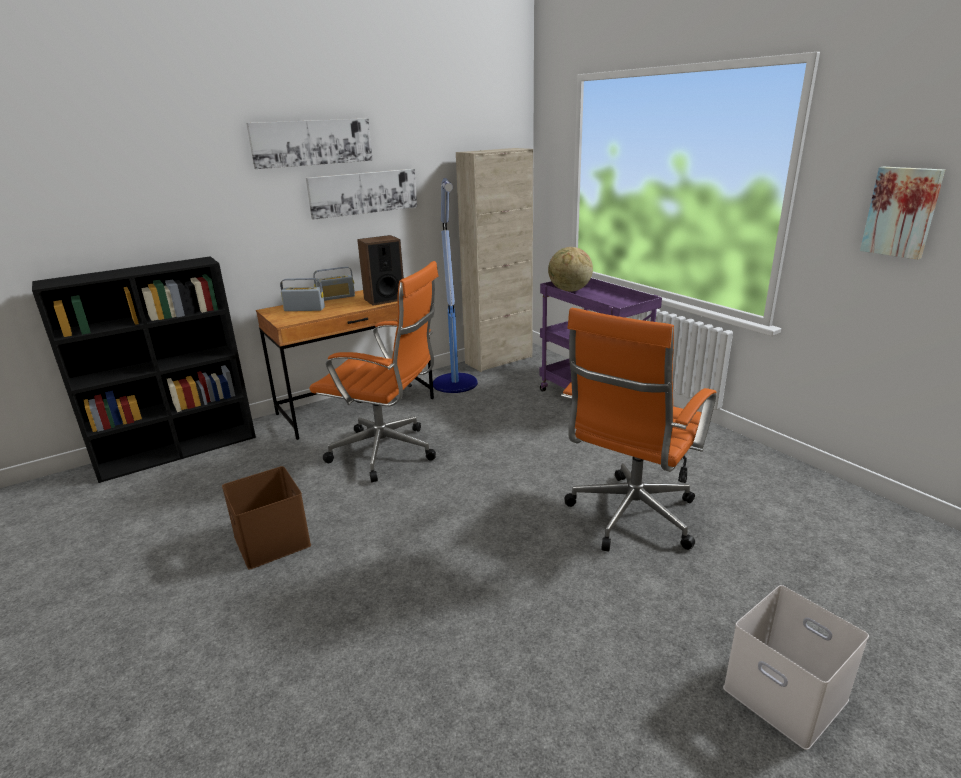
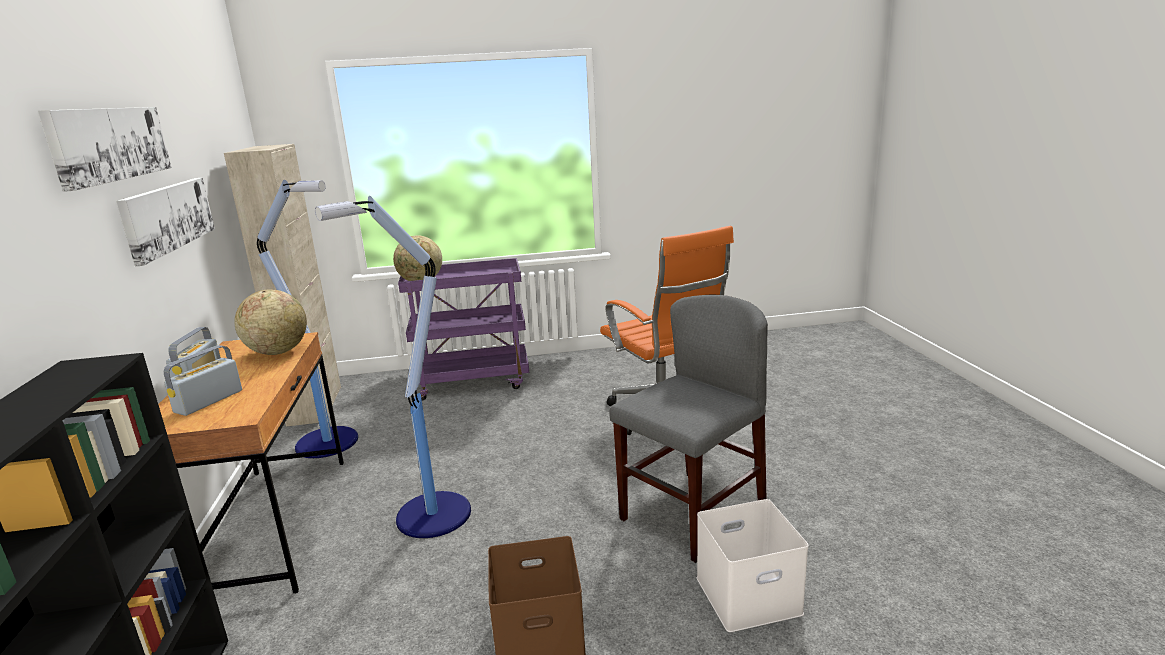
camera: 65 degrees left, 5 degrees down
(384, 299) = (278, 352): speaker -> globe
(388, 453) = (431, 516): orange office chair -> floor lamp
(452, 580) = (692, 514): none -> grey chair
(788, 694) = (854, 417): white storage box -> white storage box (748, 593)
(902, 212) = (672, 150): picture -> none

